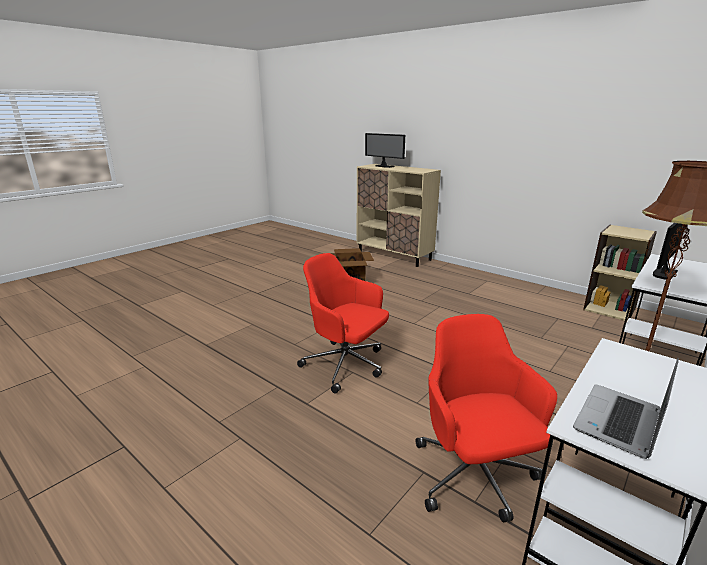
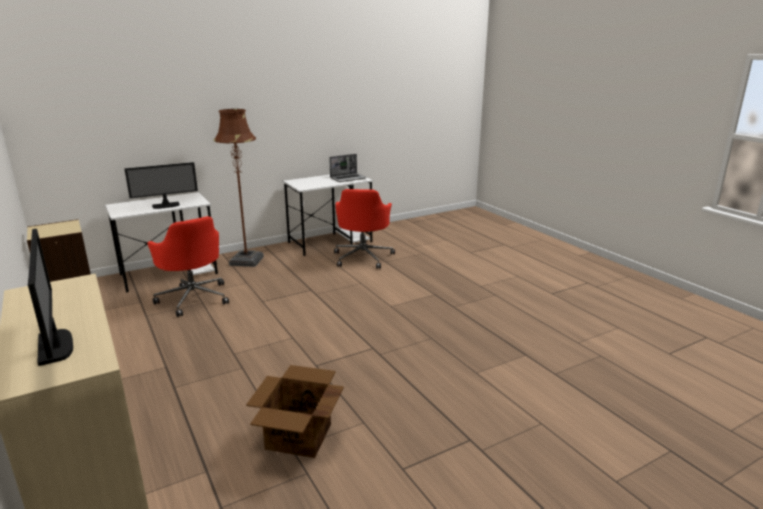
camera: 160 degrees left, 0 degrees up
(346, 365) = (392, 311): red office chair -> red office chair (194, 298)

